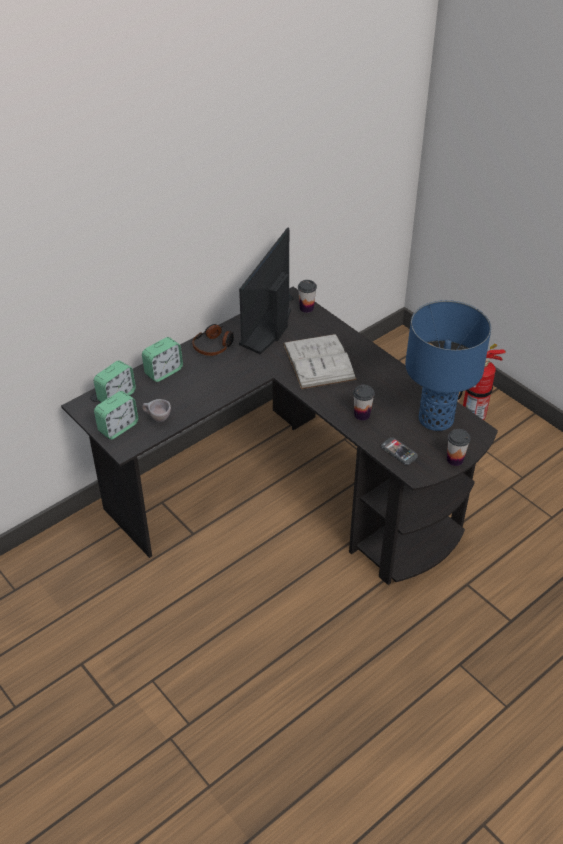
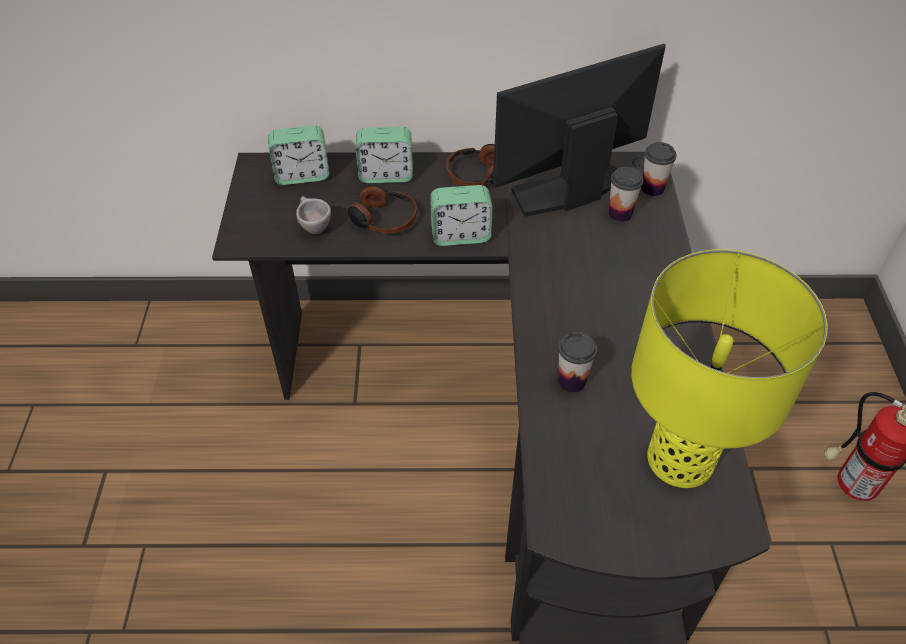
camera: 40 degrees right, 5 degrees up
(118, 427) = (261, 212): alarm clock -> alarm clock (460, 235)
(188, 394) = (381, 218): none -> headphones
(319, 361) = (592, 268): white book -> none
(399, 452) = (566, 474): phone -> none
(435, 418) = (679, 458): blue table lamp -> yellow table lamp
(455, 459) = (642, 548): cup -> cup (620, 213)

